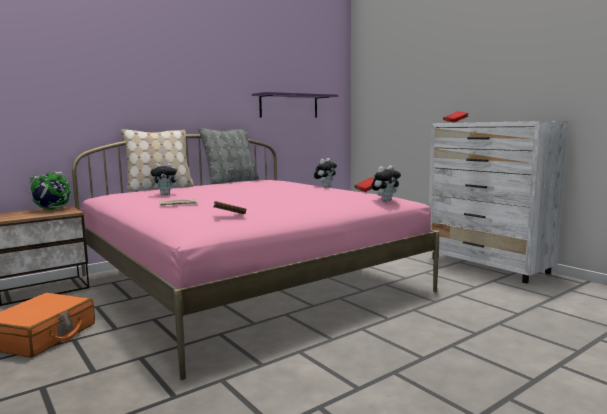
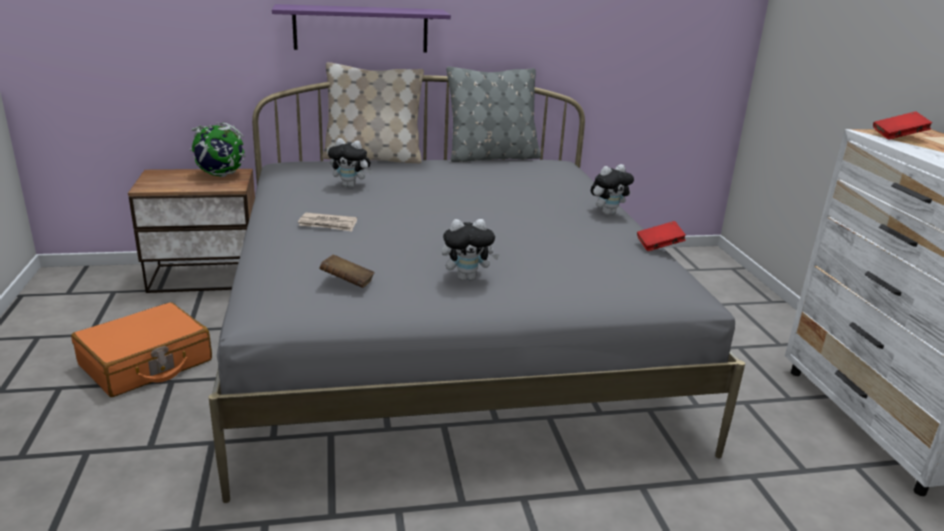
camera: 25 degrees right, 15 degrees up
(247, 283) = (447, 340): pink bed -> grey bed
(289, 106) = (625, 30): purple shelf -> purple shelf (361, 29)
(385, 200) = (645, 292): plush toy -> plush toy (467, 278)

